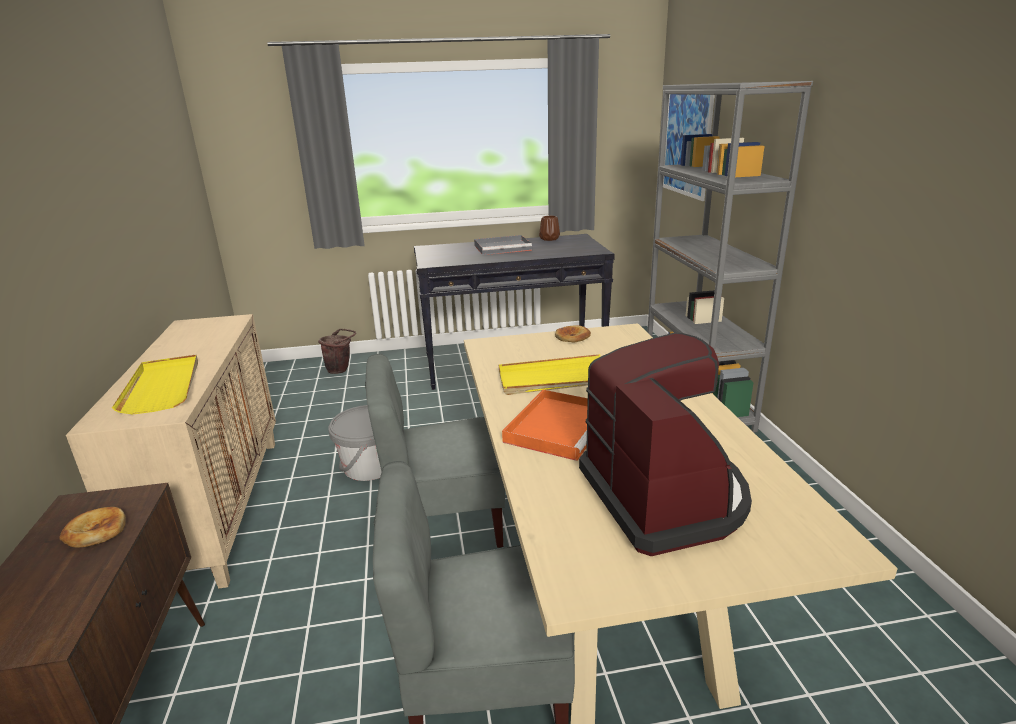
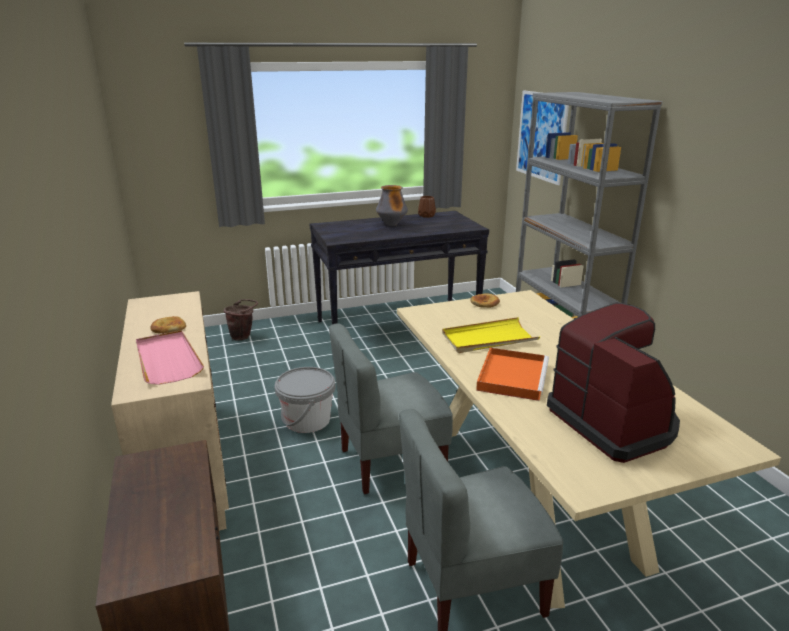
camera: 10 degrees left, 0 degrees up
(95, 531) = (171, 481): bread -> bread (168, 328)
(163, 387) = (167, 360): yellow tray -> pink tray
(503, 247) = (391, 224): grey tray -> vase

